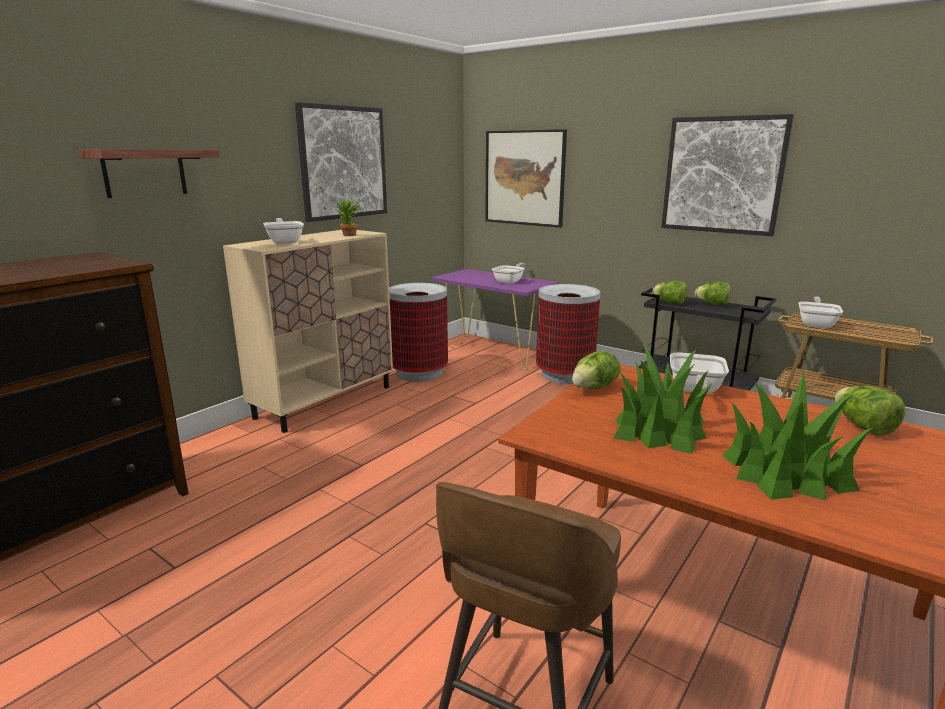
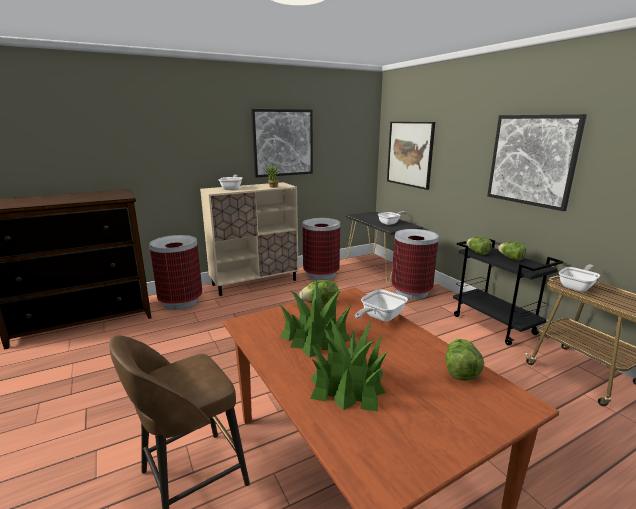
camera: 25 degrees right, 0 degrees up
(144, 172) = (158, 149): shelf -> none
(220, 455) = (181, 301): none -> trash can
(493, 351) = (379, 268): purple console table -> black console table

